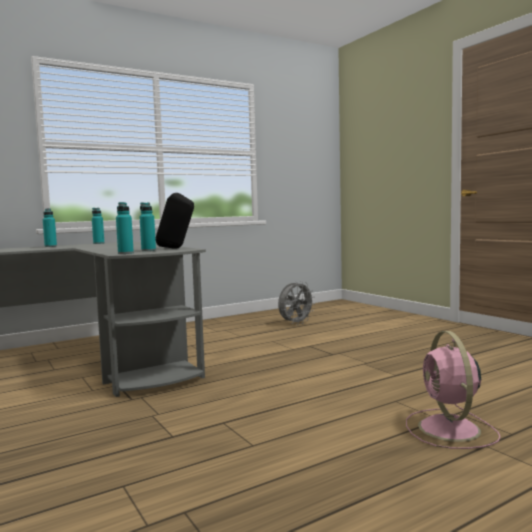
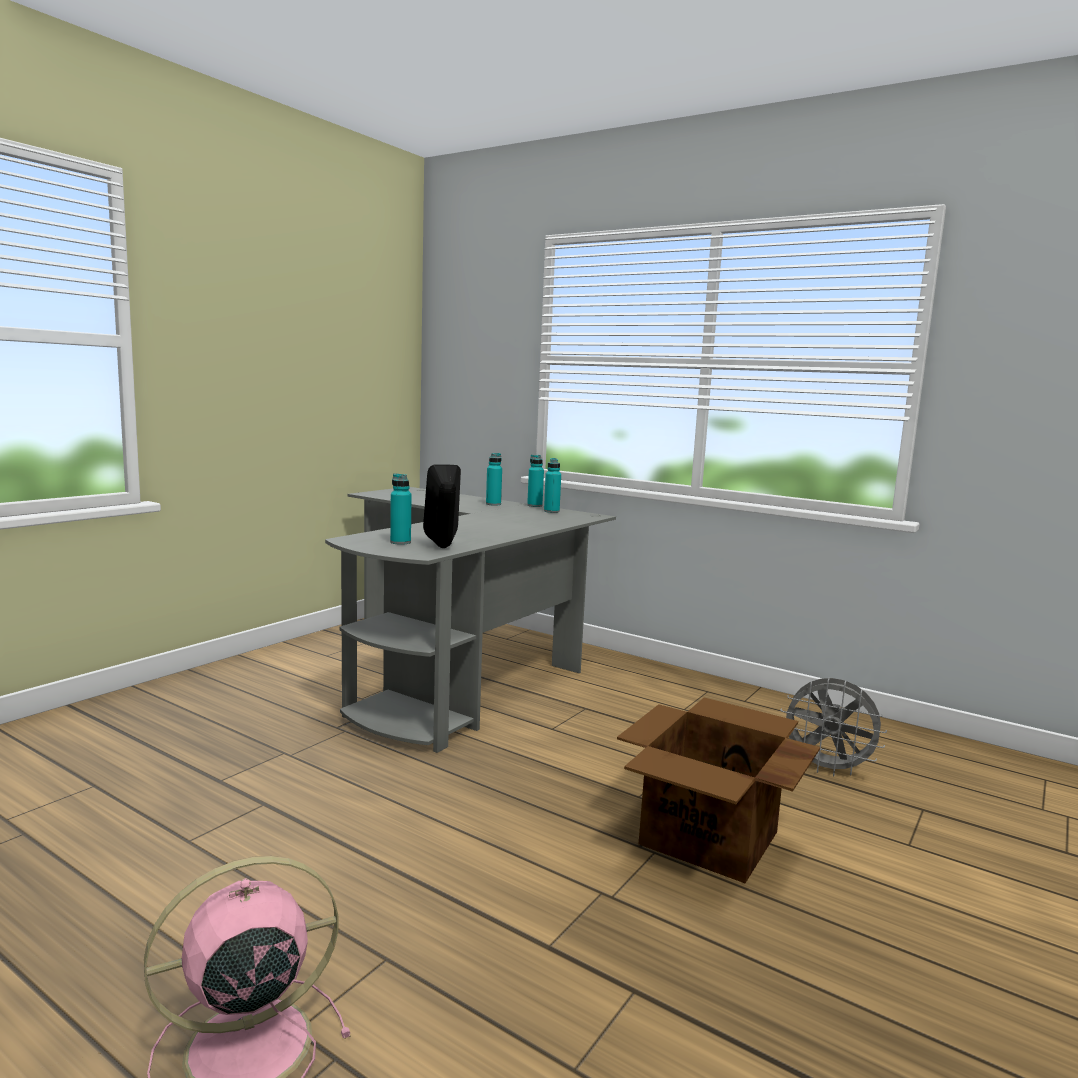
camera: 65 degrees right, 5 degrees up
(125, 253) = (353, 540): turquoise bottle -> turquoise bottle (534, 505)
(334, 345) = (707, 838): none -> cardboard box

